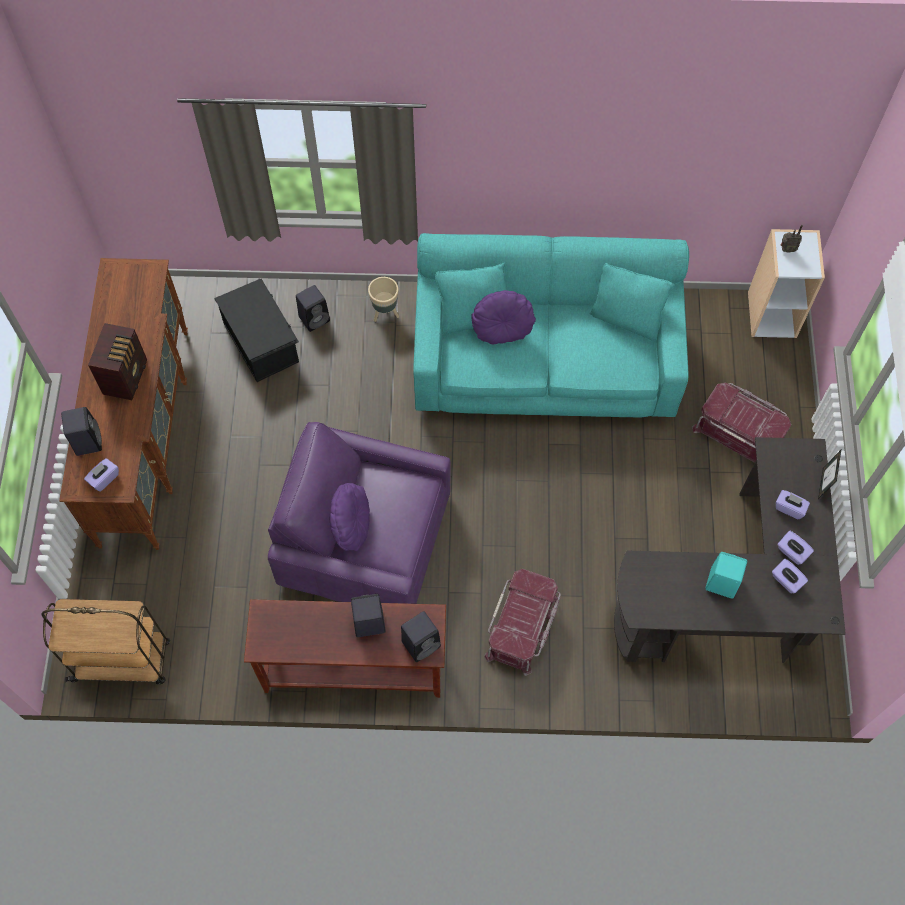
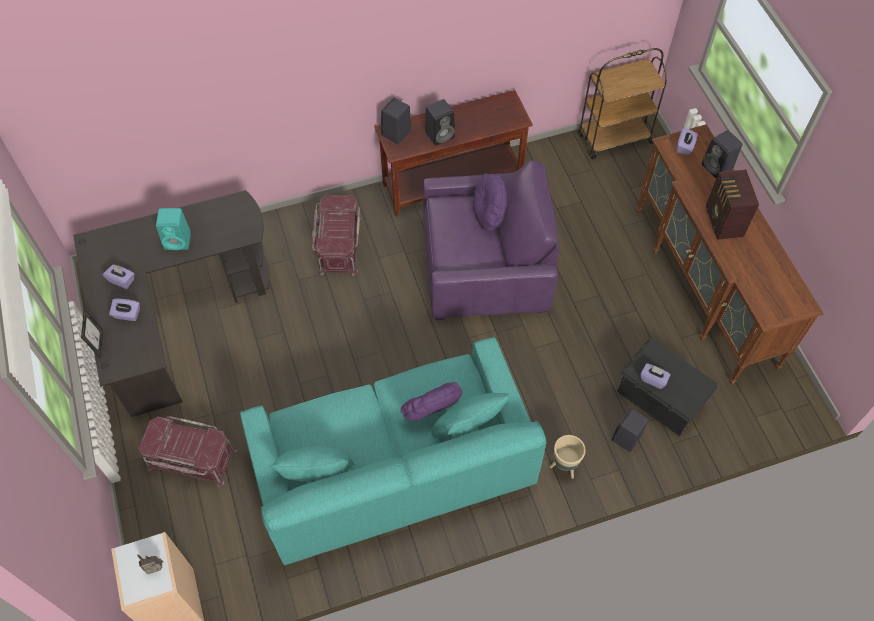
camera: 160 degrees right, 5 degrees down
(786, 580) = (124, 258): purple tissue box -> purple tissue box (653, 379)

